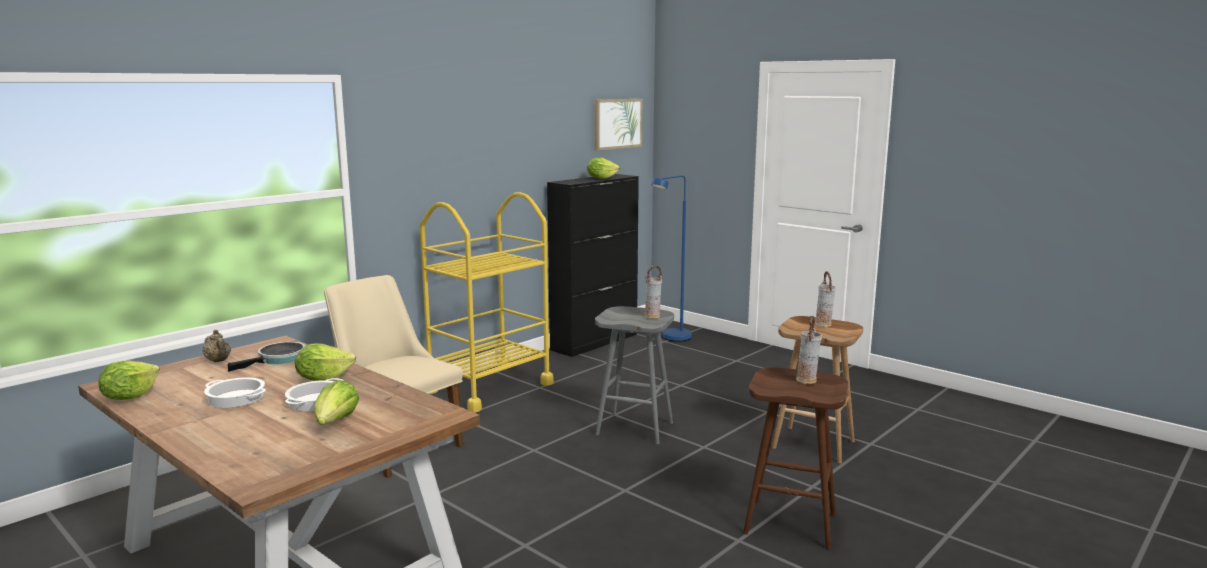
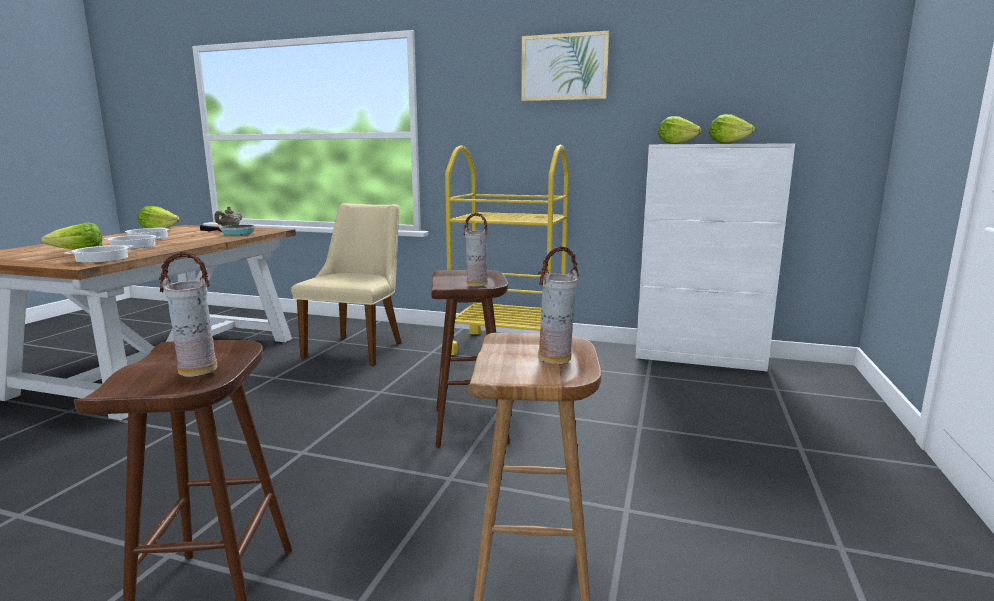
camera: 65 degrees right, 0 degrees up
(323, 378) = (188, 242): lettuce -> lettuce (676, 144)
(412, 409) = (102, 259): none -> cooking pot
(595, 342) = (699, 358): black cabinet -> white cabinet
(617, 123) = (806, 72): picture -> picture (564, 67)
(636, 428) = (471, 426): grey stool -> brown stool
(671, 339) = (794, 391): blue floor lamp -> none

